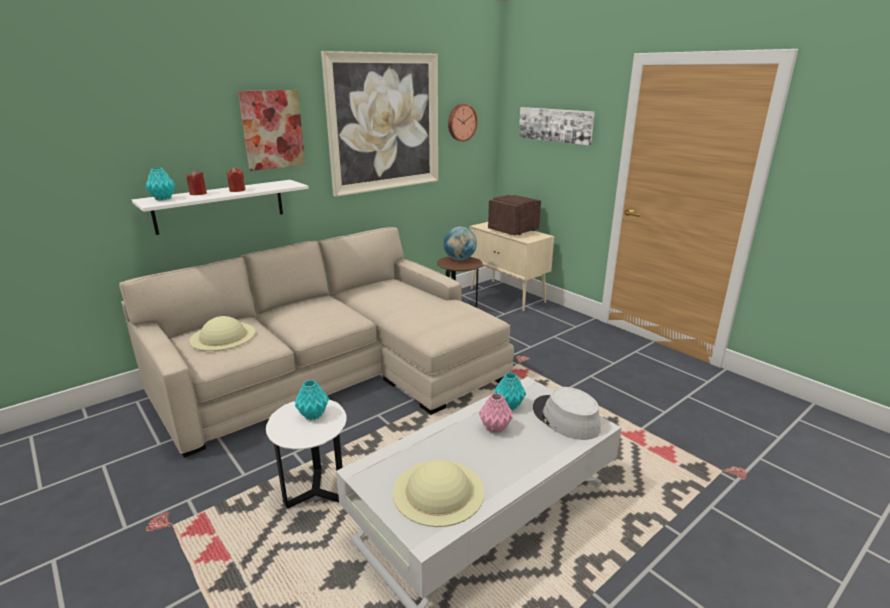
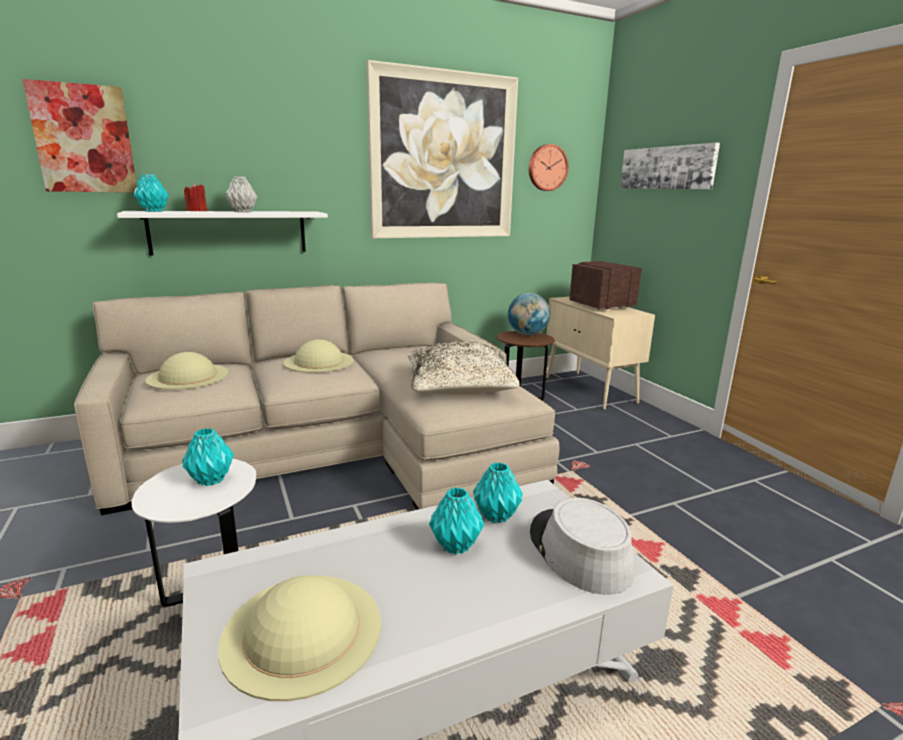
camera: 15 degrees right, 5 degrees down
(237, 190) = (243, 212): red candle -> grey vase
(272, 129) = (299, 149): picture -> picture (84, 139)
(319, 307) = (319, 361): none -> beige hat
(438, 314) = (461, 385): none -> beige pillow
(495, 428) = (455, 546): pink vase -> turquoise vase

